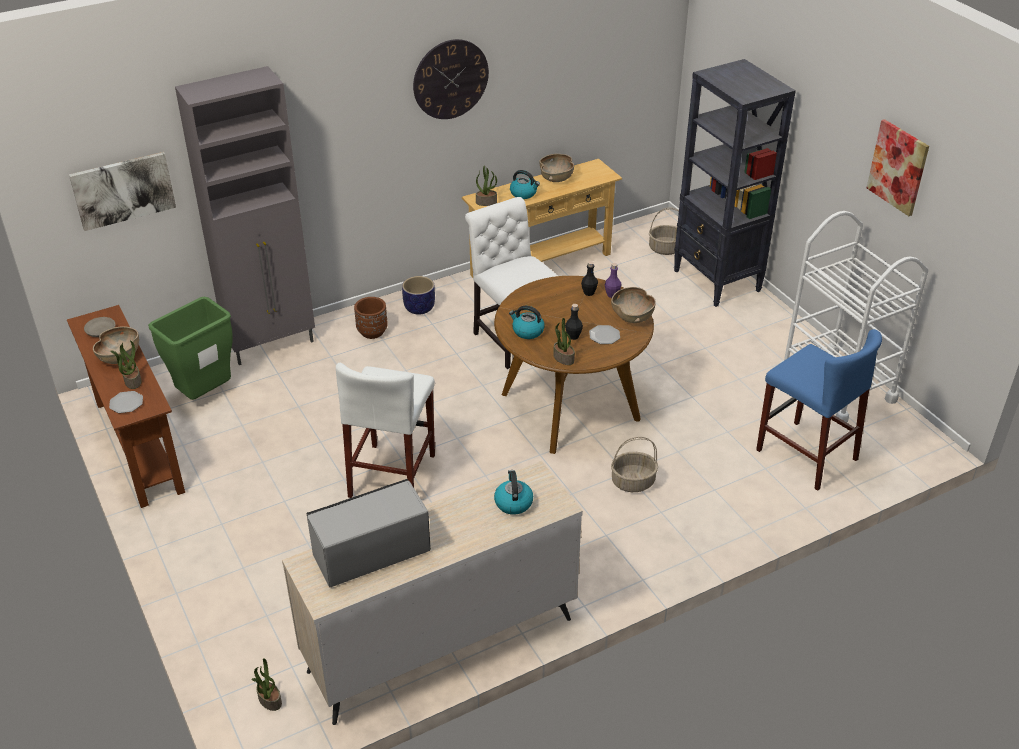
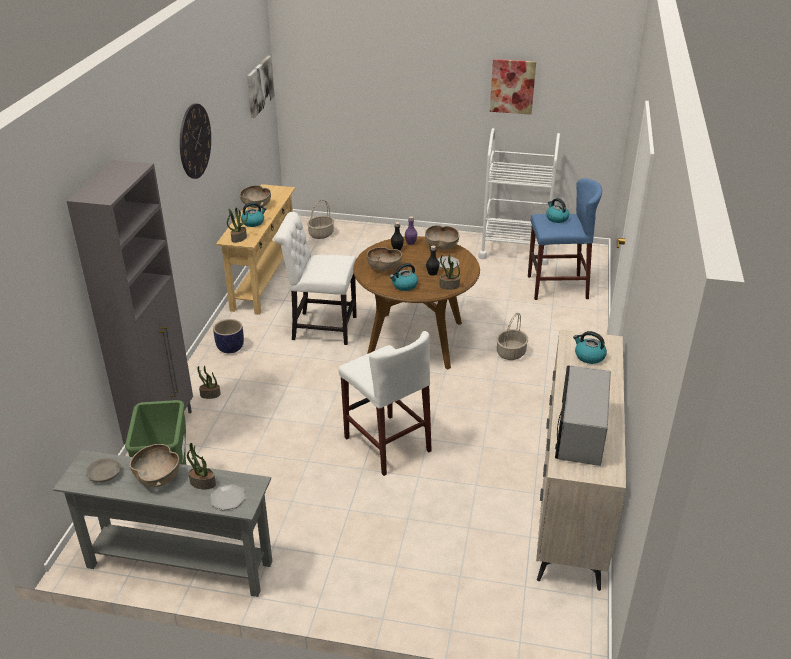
camera: 50 degrees left, 5 degrees down
(123, 190) = (47, 329): picture -> picture (259, 86)
(138, 446) = (179, 565): brown console table -> grey console table
(269, 700) = (547, 614): potted plant -> potted plant (210, 395)
(372, 332) = (223, 380): brown planter -> none
(542, 304) = (384, 268): none -> brown bowl
(717, 281) = (377, 235): black bookcase -> none
(823, 364) = (556, 218): none -> kettle

